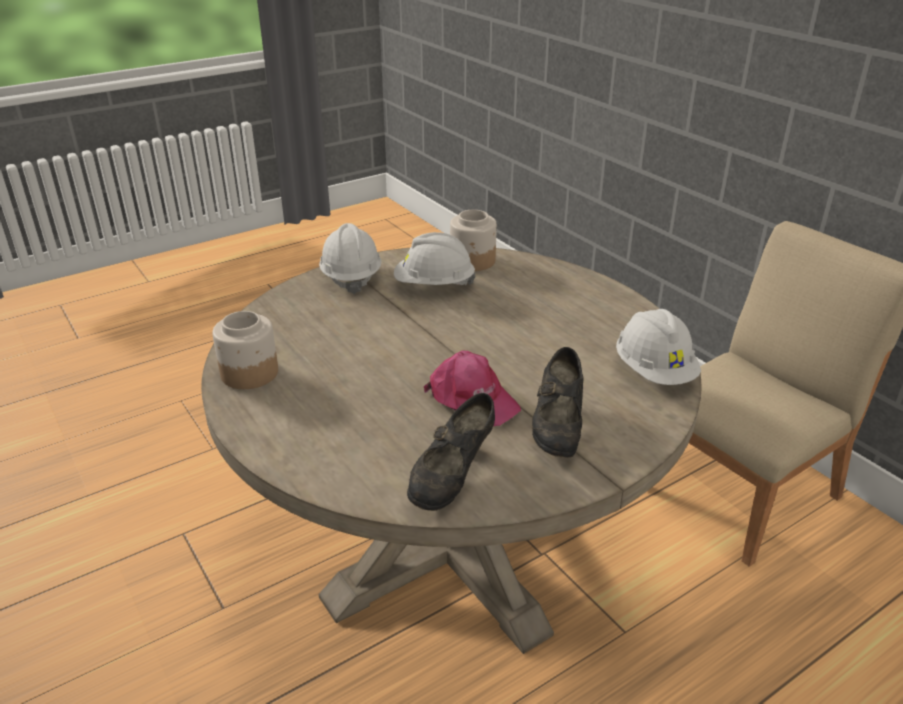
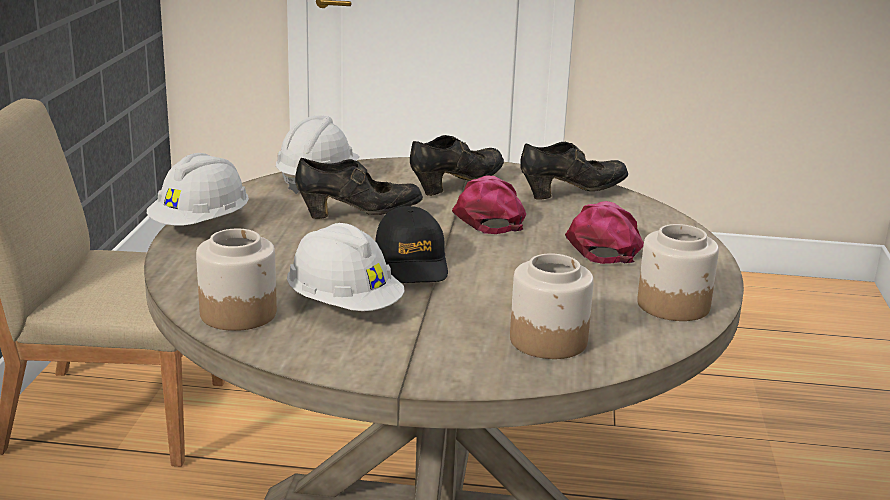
camera: 140 degrees left, 10 degrees down
(303, 313) = (549, 340): none -> jar
(348, 413) = (605, 245): none -> pink cap
(351, 277) = (423, 361): white hard hat -> white hard hat (201, 225)
(450, 328) = (411, 263): none -> black cap
(552, 351) = (359, 216): none -> black shoe

